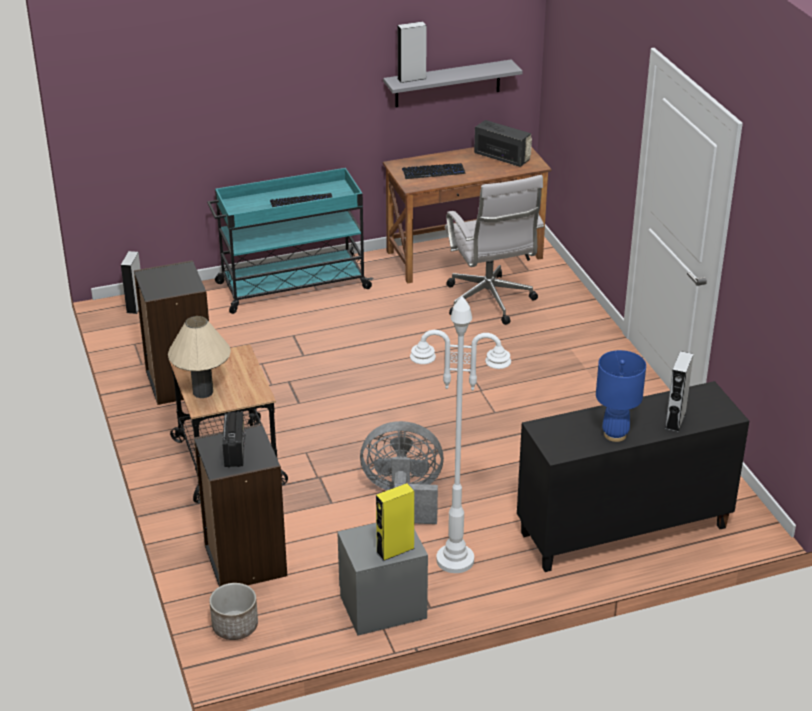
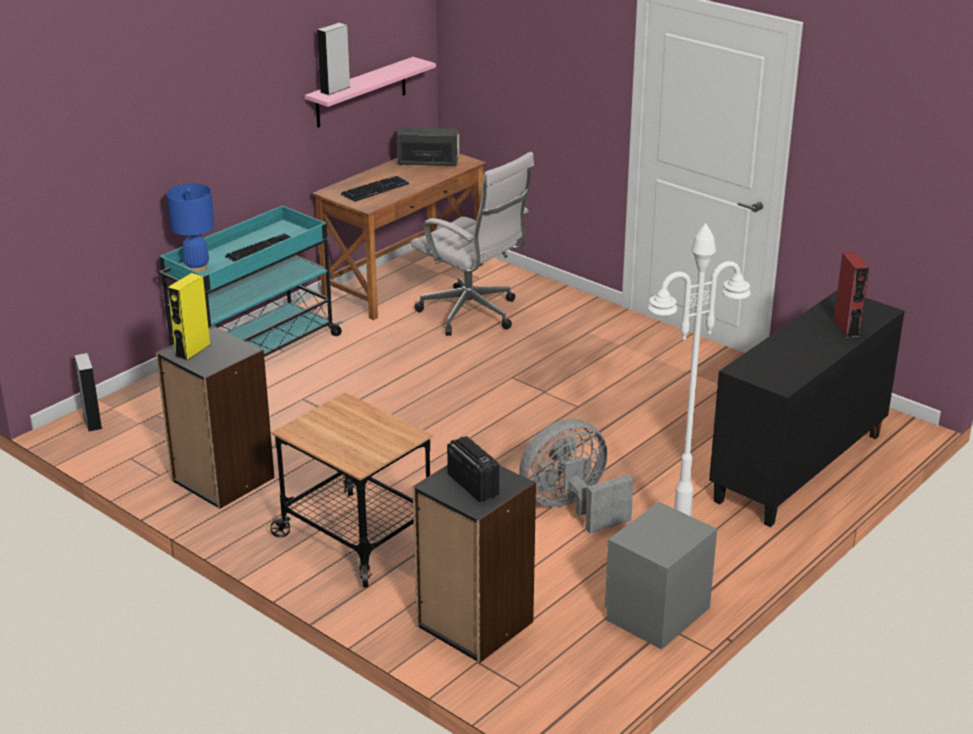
camera: 30 degrees left, 5 degrees down
(203, 392) = (345, 450): beige table lamp -> none
(234, 626) = (529, 690): planter -> none
(395, 550) = (683, 535): yellow speaker -> yellow speaker (193, 350)
(447, 83) = (361, 92): grey shelf -> pink shelf
(615, 435) = (811, 355): blue table lamp -> blue table lamp (196, 267)
(675, 420) = (846, 328): grey speaker -> red speaker

